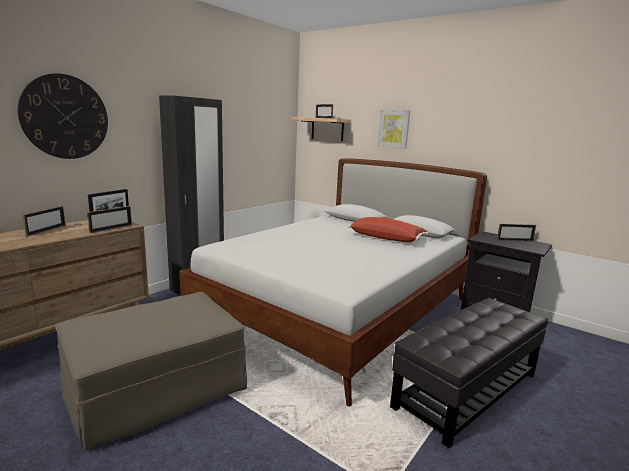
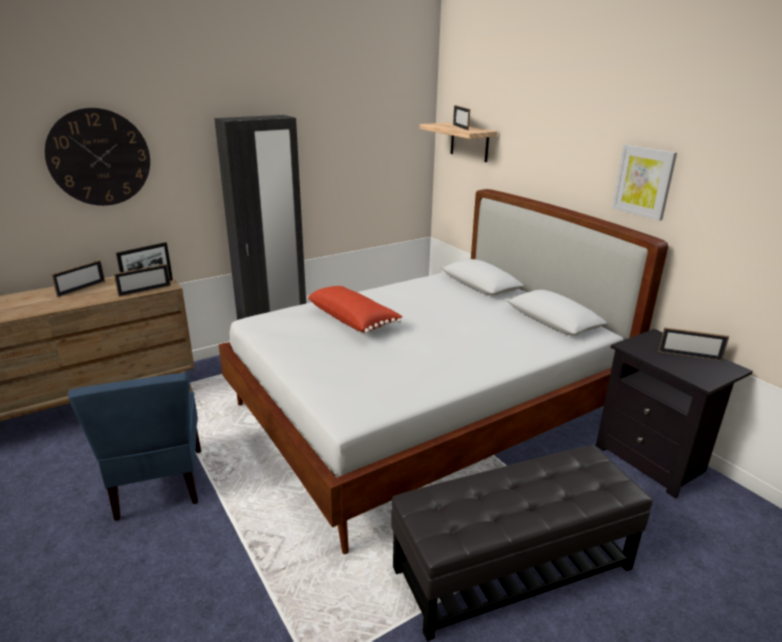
camera: 20 degrees right, 10 degrees up
(156, 389) = (158, 484): beige ottoman -> blue chair
(387, 238) = (492, 327): red pillow -> red pillow (353, 319)
(393, 128) = (550, 152): picture -> picture (644, 181)

